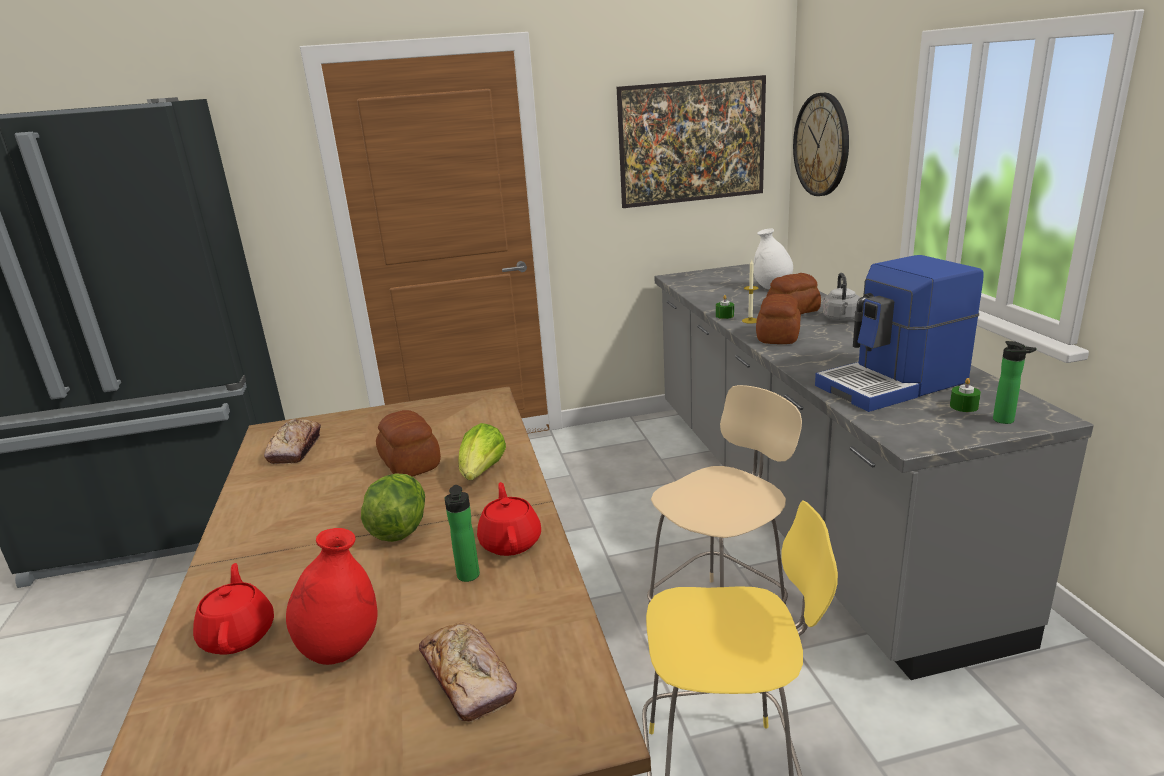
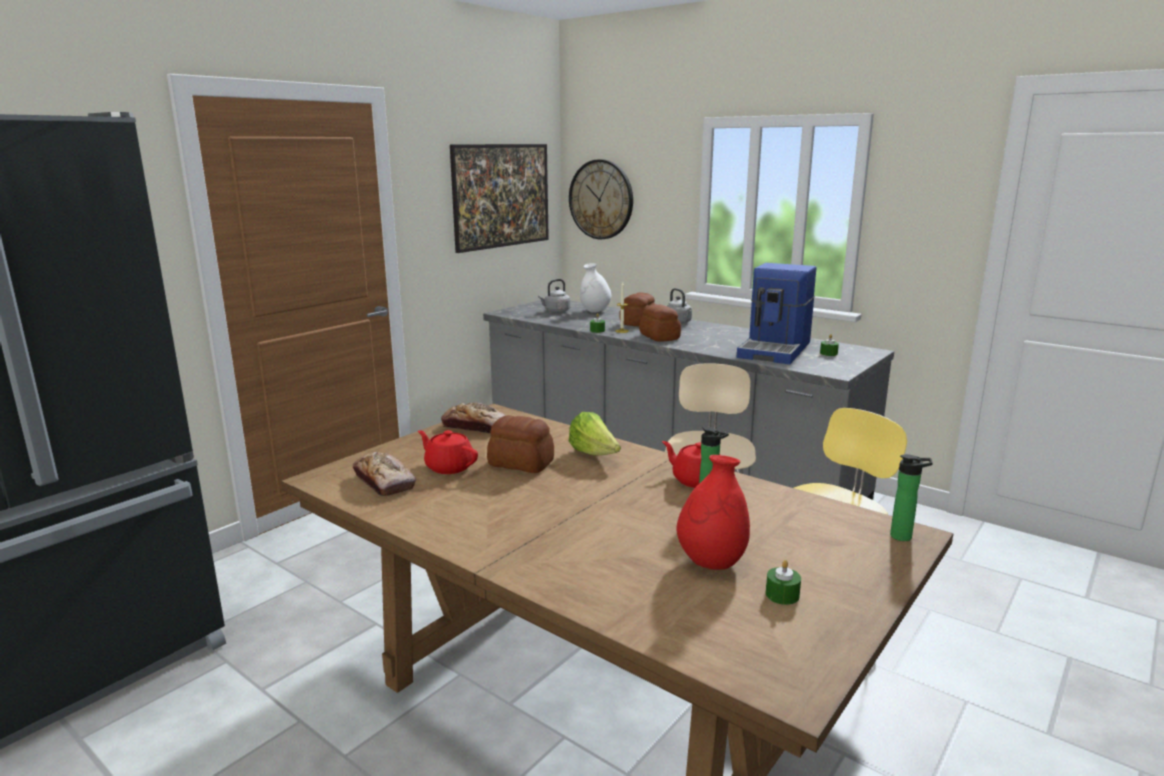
camera: 40 degrees left, 5 degrees down
(239, 634) = (621, 585): red teapot -> red teapot (449, 467)
(320, 725) = (782, 595): none -> green candle
(399, 528) = (602, 497): lettuce -> none
(468, 679) = (814, 543): bread -> bread (474, 426)
(729, 282) = (556, 311): none -> grey kettle
(1006, 421) = (859, 356): bottle -> bottle (904, 537)

